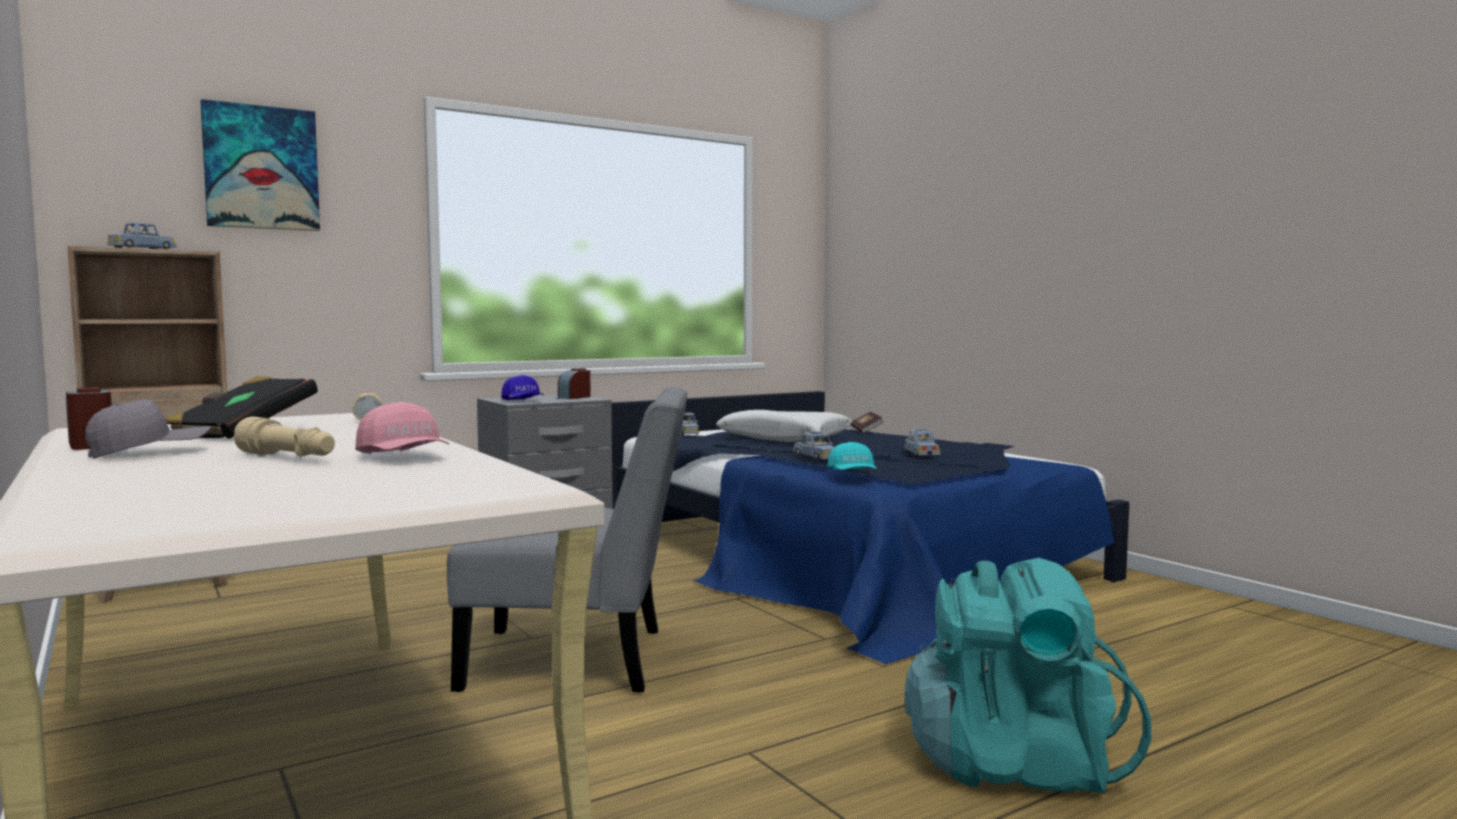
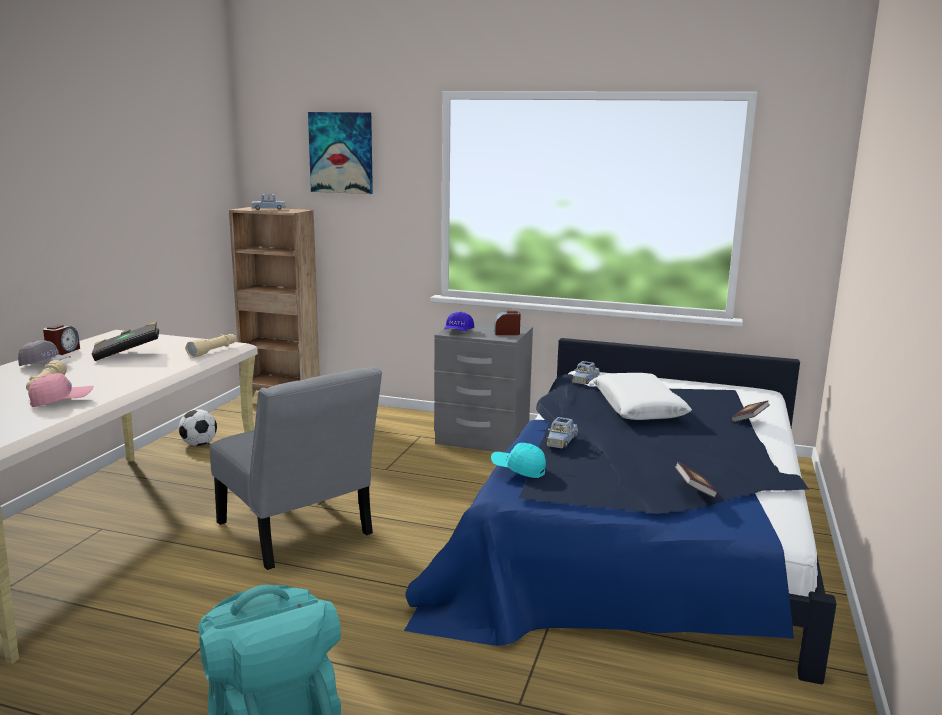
camera: 50 degrees right, 10 degrees up
(159, 653) = (199, 444): none -> football
(404, 457) = (62, 401): pink cap -> pink cap turned 120 degrees counterclockwise
(853, 474) = (518, 470): turquoise cap -> turquoise cap turned 75 degrees clockwise
(920, 454) = (649, 467): blue toy car -> none
(982, 455) = (694, 490): none -> book

